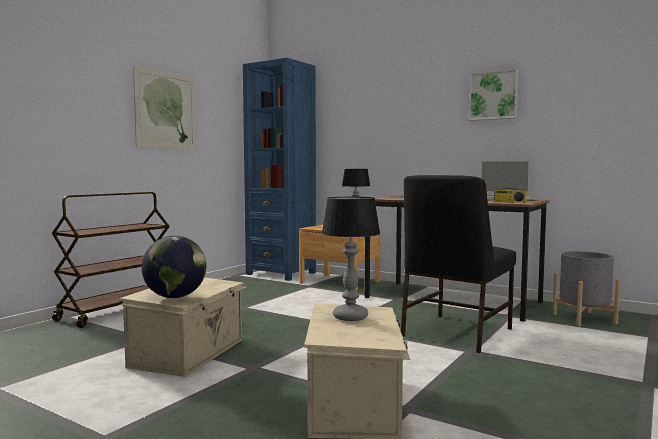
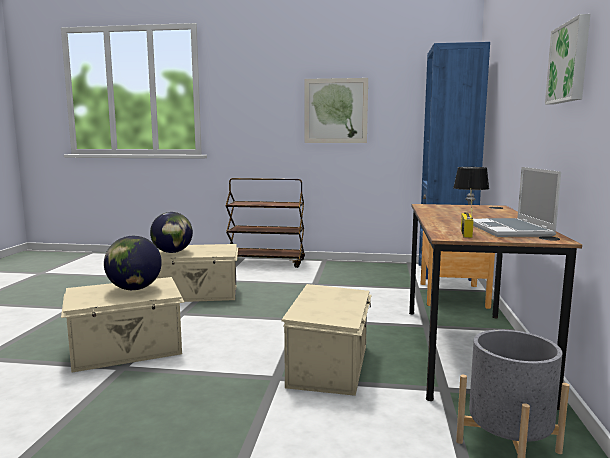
camera: 65 degrees right, 5 degrees up
(350, 317) = (134, 289): table lamp -> globe
(455, 332) = (330, 365): black chair -> beige storage box

